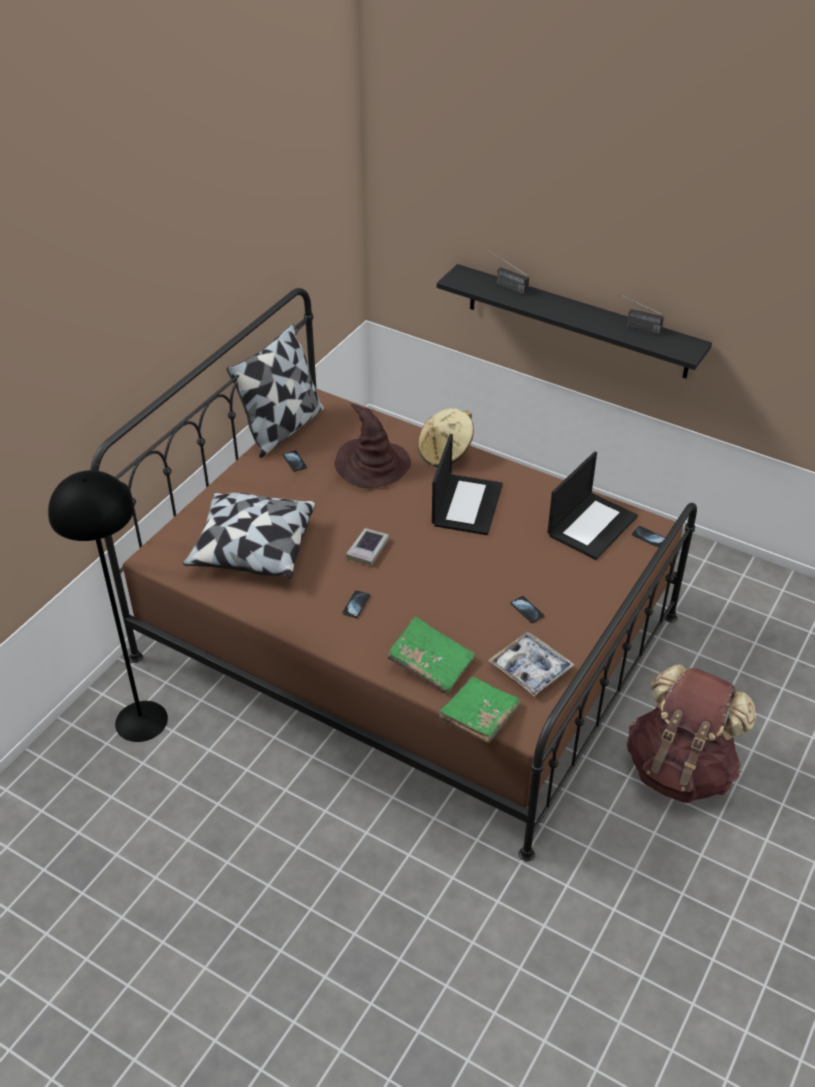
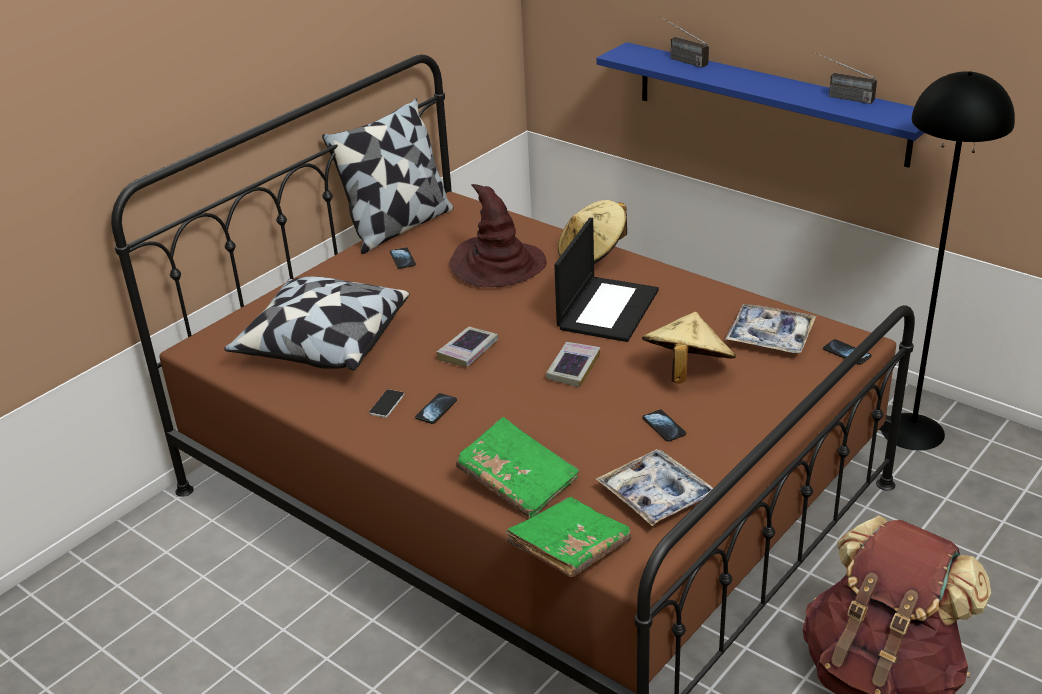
camera: 10 degrees right, 10 degrees down
(142, 720) = (169, 562): black floor lamp -> black floor lamp (913, 431)
(317, 602) = (387, 404): none -> phone
(451, 561) = (573, 368): none -> book
(535, 560) = (686, 372): none -> beige hat
(577, 321) = (769, 103): black shelf -> blue shelf
(592, 525) = (770, 336): laptop -> tray

